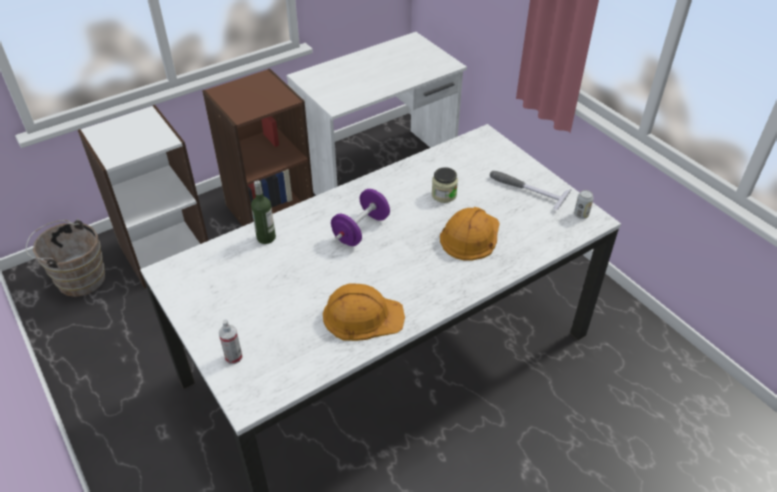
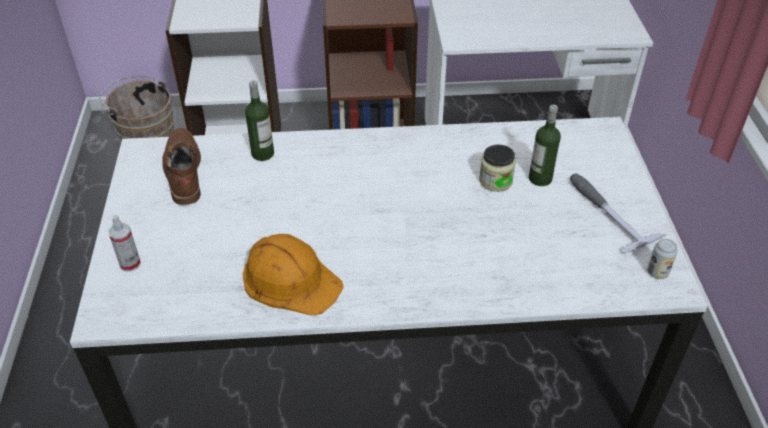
camera: 30 degrees right, 0 degrees up
(215, 275) = (183, 172): none -> brown boot
(361, 230) = (367, 184): purple dumbbell -> none
(470, 183) = (540, 178): none -> bottle
(470, 235) = (489, 240): orange hard hat -> none

